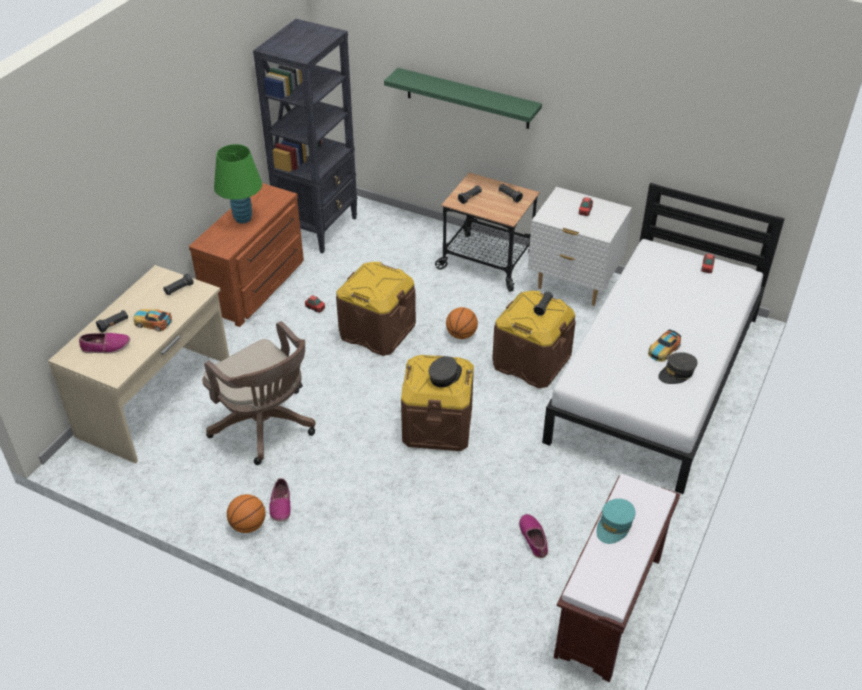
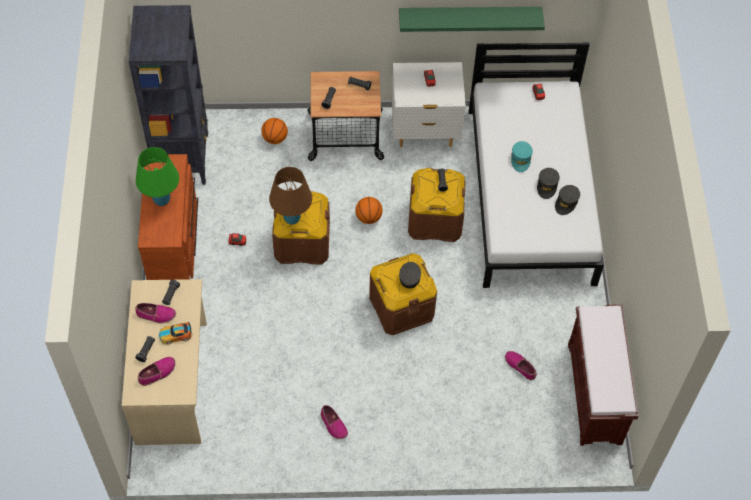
camera: 30 degrees left, 15 degrees up
(150, 300) = (156, 315): none -> shoe
(248, 525) = (321, 451): basketball -> basketball (275, 138)
(266, 427) = (276, 367): brown office chair -> none
(361, 283) = (292, 218): none -> brown table lamp
(467, 98) = (300, 18): green shelf -> green shelf (469, 16)
(614, 525) = (597, 348): turquoise cap -> turquoise cap (521, 159)
(663, 350) = (547, 186): toy car -> grey cap

